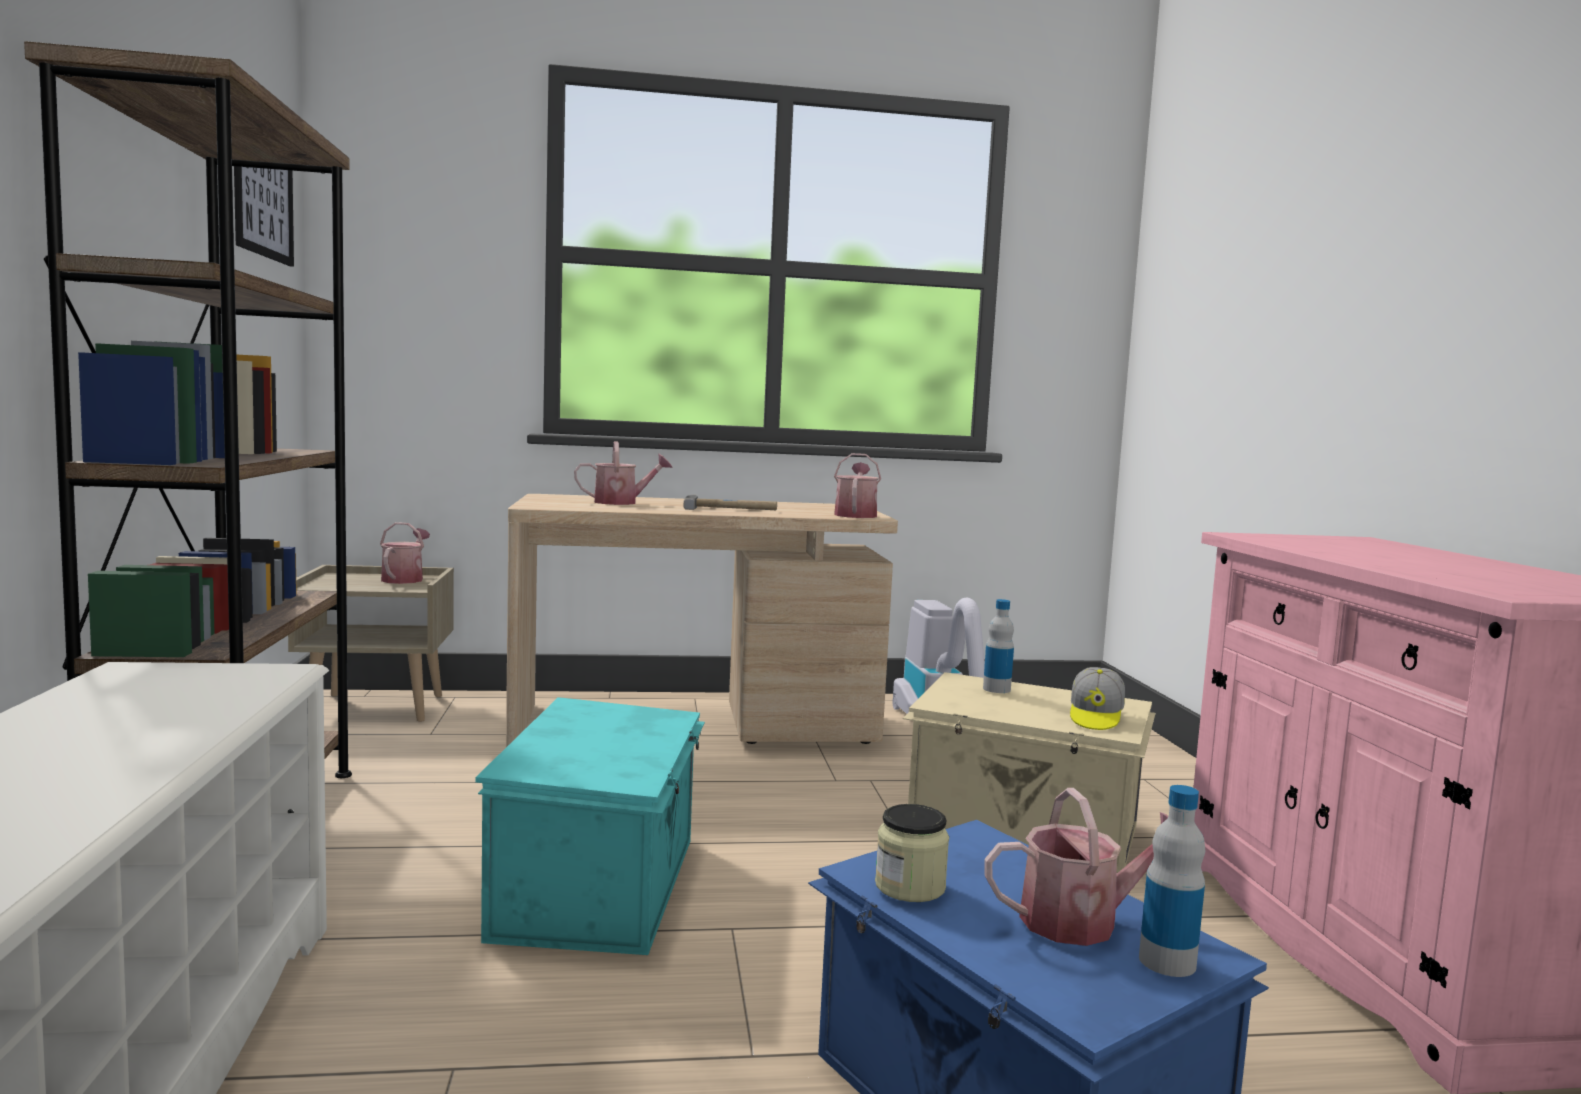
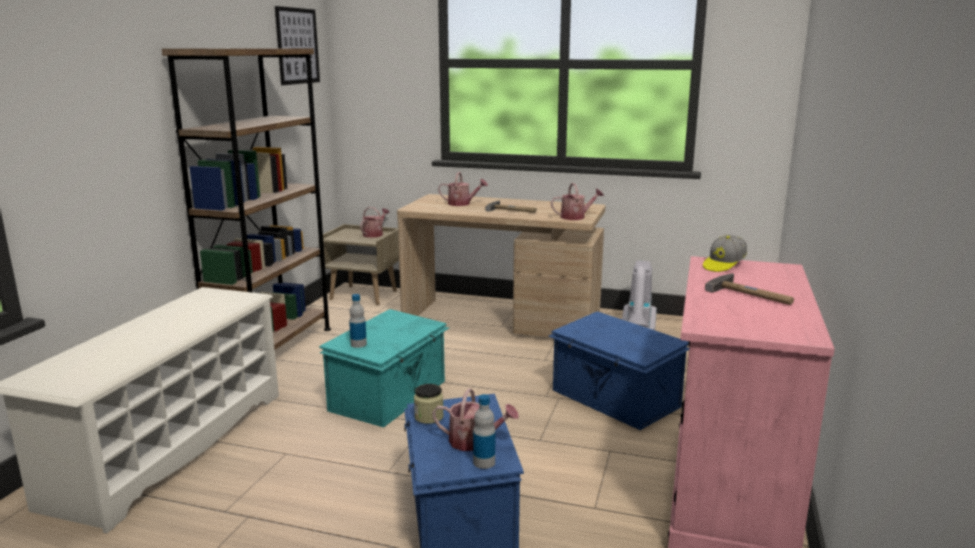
camera: 25 degrees right, 10 degrees up
(855, 515) = (576, 217): watering can -> watering can turned 45 degrees clockwise
(996, 689) = (610, 325): bottle -> bottle (358, 344)
(1024, 828) = (615, 399): beige storage box -> blue storage box
(1095, 717) = (641, 348): cap -> cap (723, 265)
(1435, 562) = (752, 295): none -> hammer

